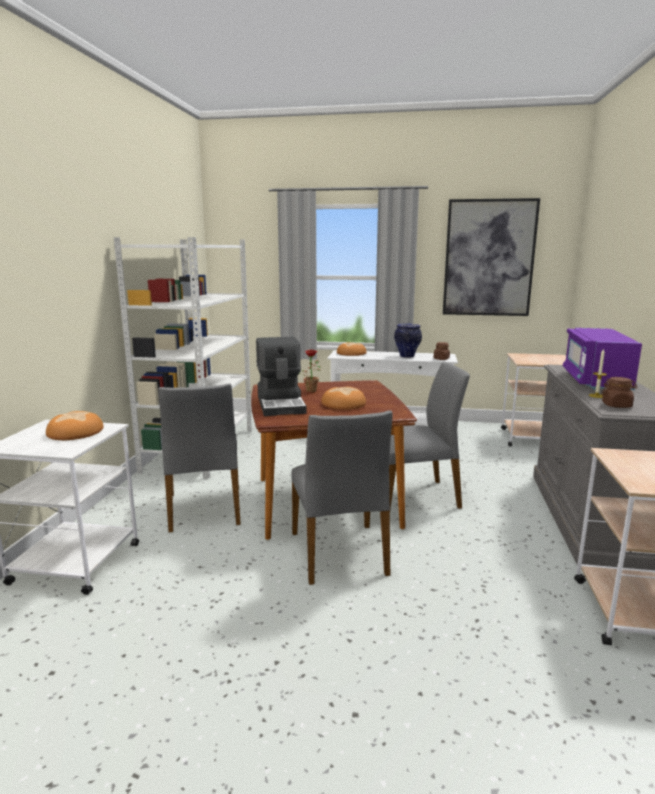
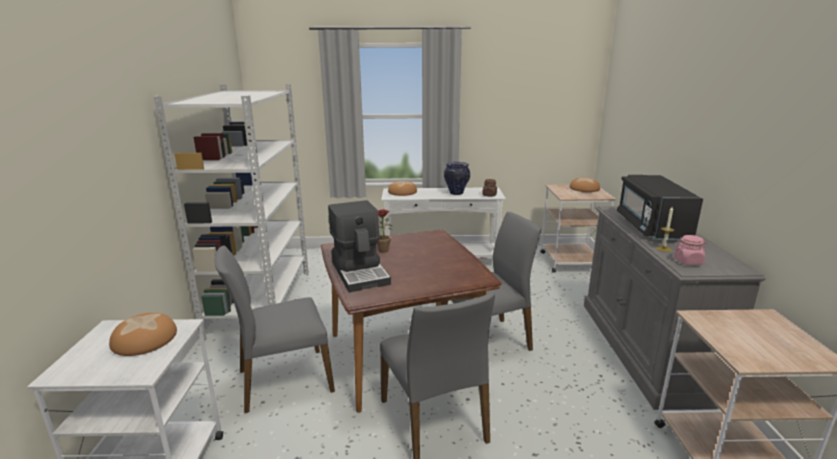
camera: 10 degrees left, 5 degrees up
(204, 509) = (284, 380): grey chair -> grey chair turned 90 degrees clockwise
(343, 404) = (422, 267): bread -> bread (584, 188)
(489, 258) = (527, 95): picture -> none
(595, 381) = (651, 227): purple microwave -> black microwave
(616, 405) = (688, 261): brown jar -> pink jar

